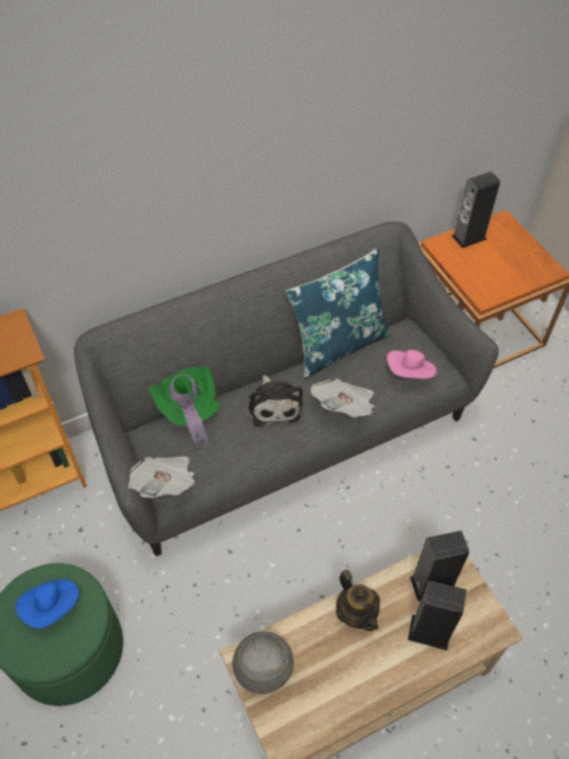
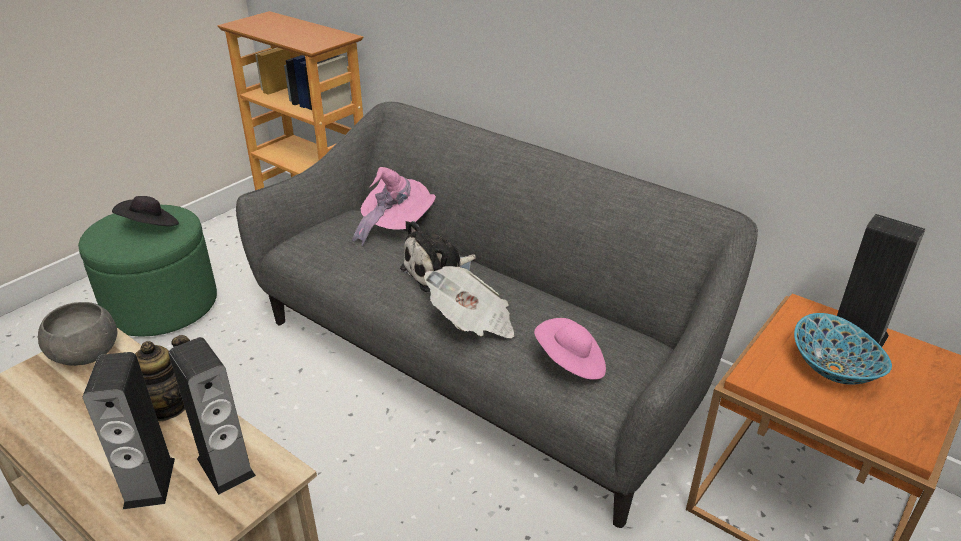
camera: 65 degrees right, 20 degrees down
(52, 606) = (150, 227): blue hat -> black hat
(164, 484) = (298, 237): newspaper -> none
(187, 408) = (397, 224): green hat -> pink hat
(338, 345) = (565, 295): blue pillow -> none
(491, 264) = (833, 369): none -> bowl

